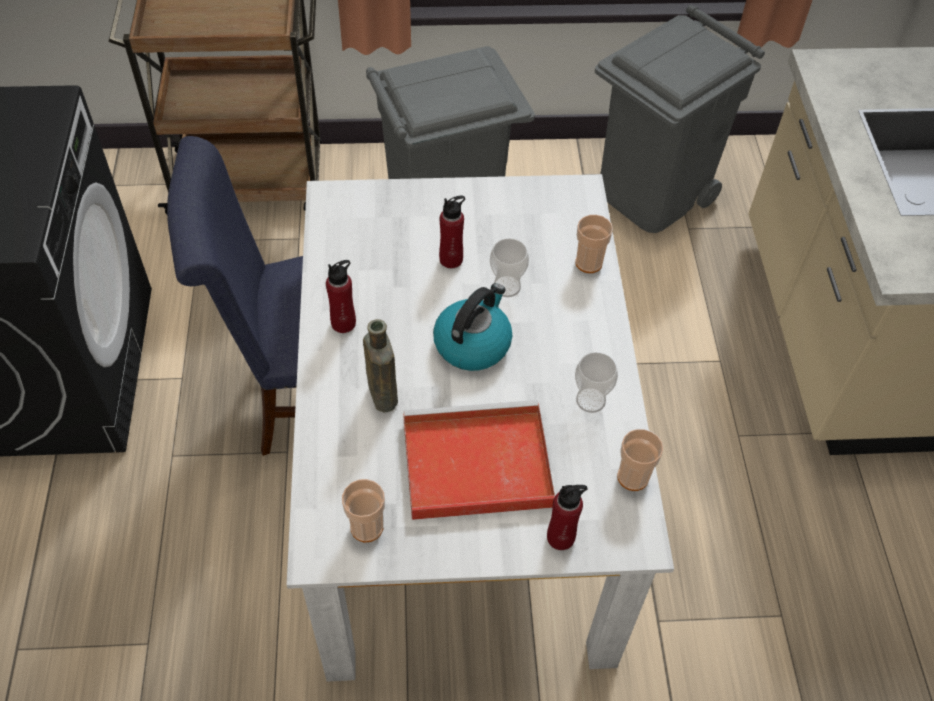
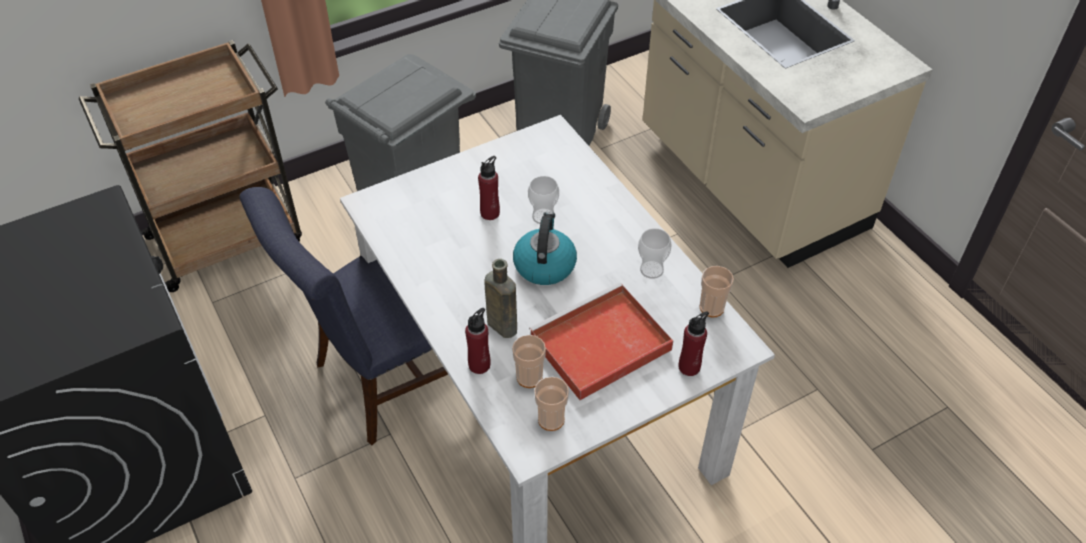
camera: 25 degrees left, 5 degrees down
(343, 323) = (439, 288): red bottle -> red bottle (479, 365)
(588, 263) = (591, 178): cup -> cup (529, 377)

